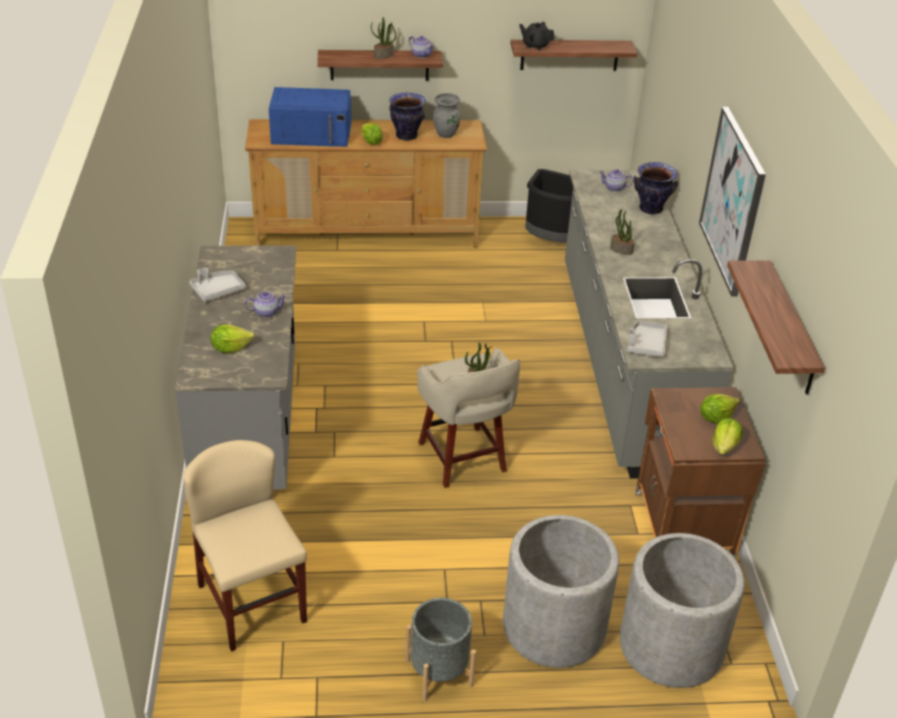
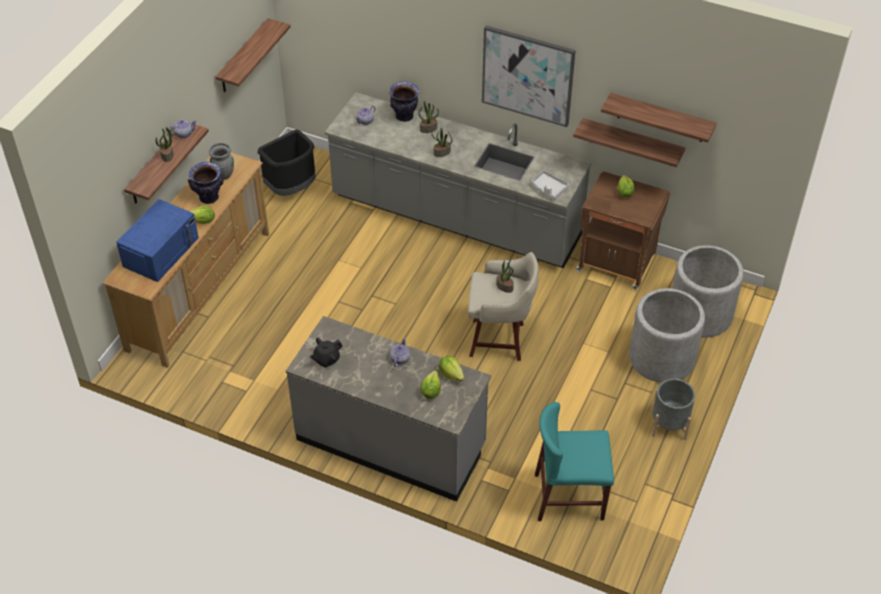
camera: 60 degrees left, 10 degrees up
(217, 290) = (354, 378): grey tray -> none
(252, 603) = (569, 497): beige chair -> turquoise chair
(535, 46) = (237, 68): black teapot -> black teapot (326, 359)
(650, 230) = (428, 128): none -> potted plant
(724, 446) = (650, 201): lettuce -> lettuce (451, 374)
(765, 357) = (632, 143): none -> shelf

